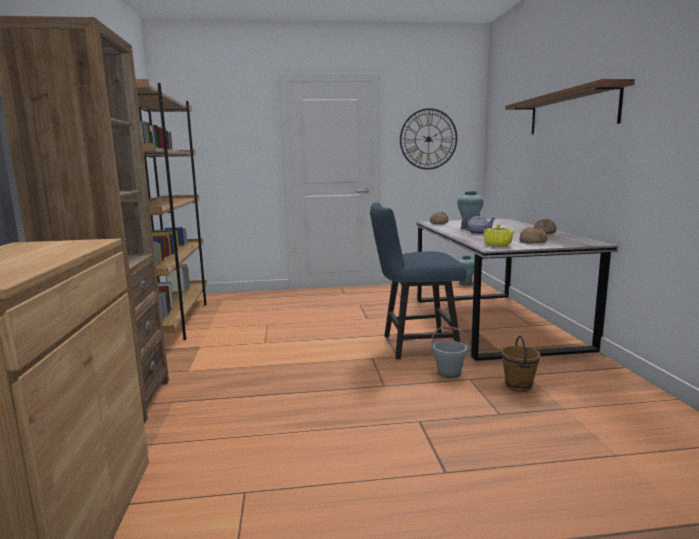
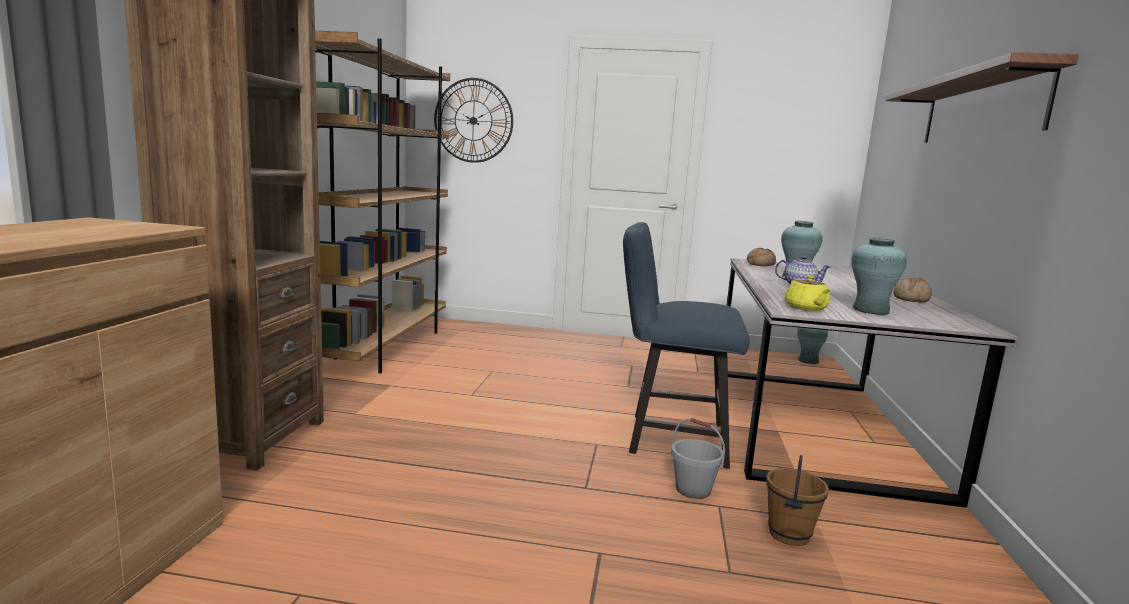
camera: 15 degrees right, 0 degrees up
(428, 139) = (776, 140): wall clock -> wall clock (473, 120)
(532, 242) = (870, 310): bread -> turquoise vase

